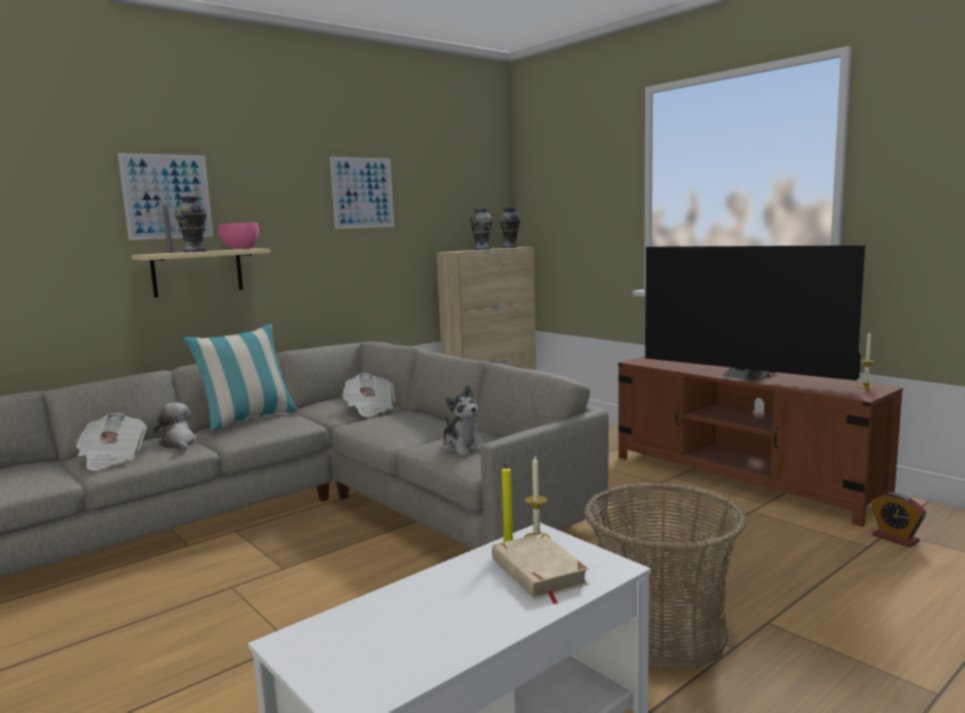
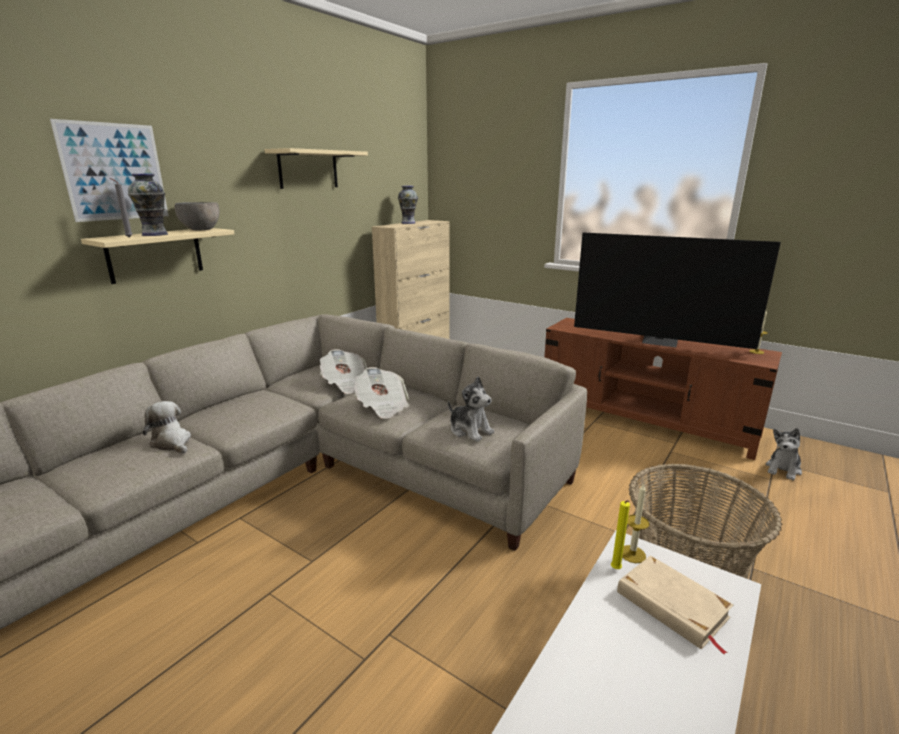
camera: 15 degrees left, 10 degrees up
(112, 458) = (104, 471): newspaper -> newspaper (382, 406)
(241, 249) = (201, 229): pink bowl -> grey bowl
(248, 419) = (231, 404): pillow -> none
(362, 193) = (308, 169): picture -> beige shelf
(510, 247) = (429, 220): vase -> none
(895, 538) = (783, 469): alarm clock -> plush toy

